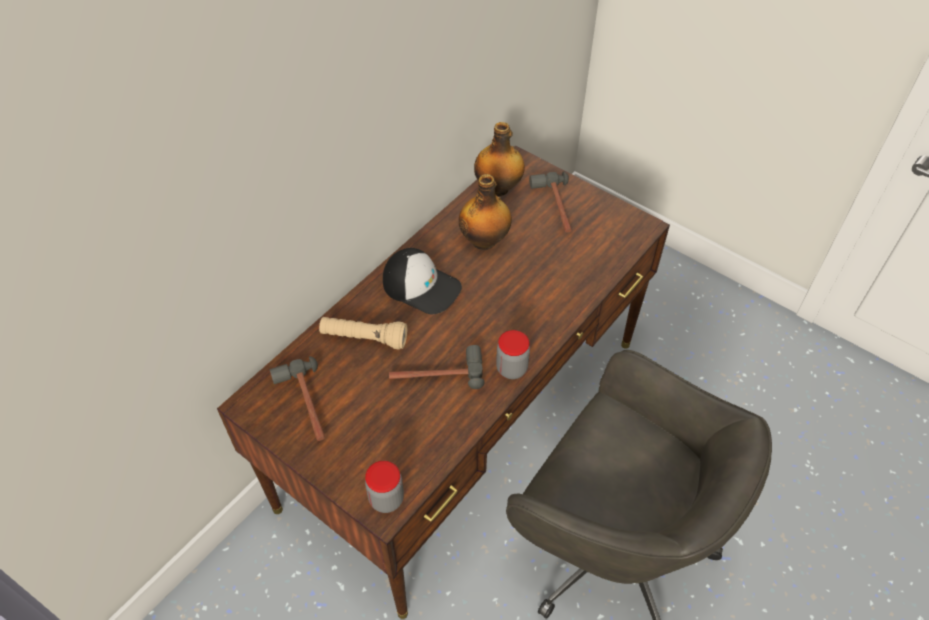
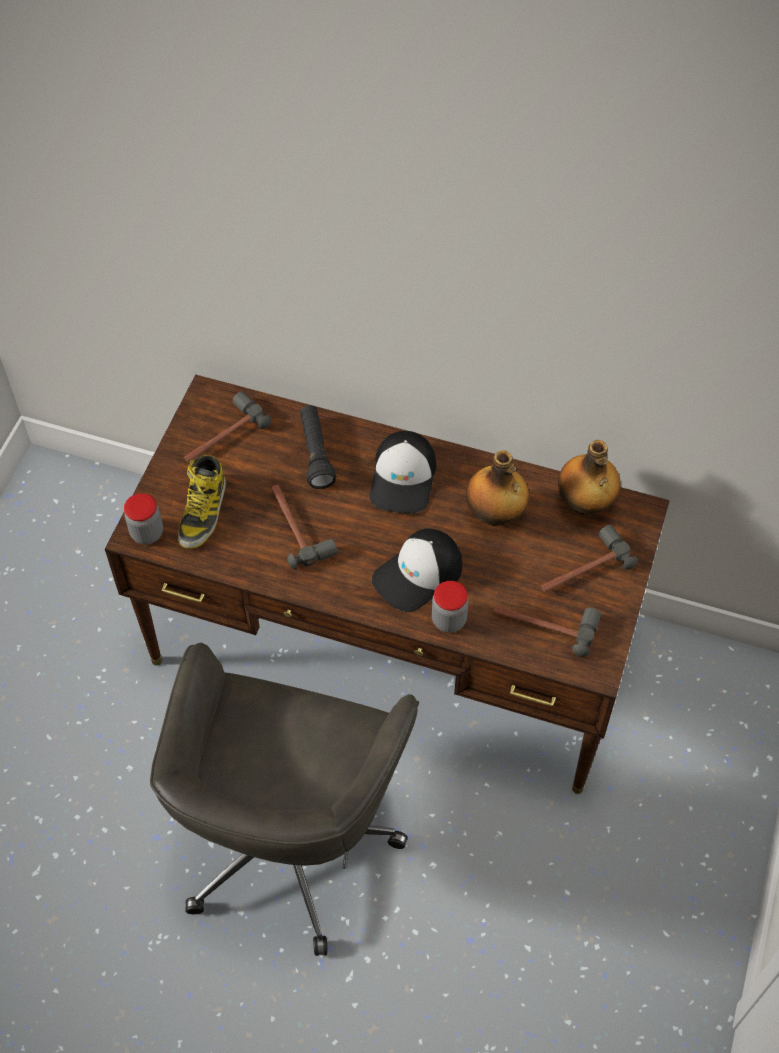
camera: 70 degrees right, 5 degrees up
(364, 338) = (315, 453): beige flashlight -> black flashlight
(384, 443) = (203, 512): none -> boot
(511, 368) = (329, 590): jar -> jar (449, 620)
(521, 304) = (418, 575): none -> cap
(596, 243) = (544, 625): none -> hammer

